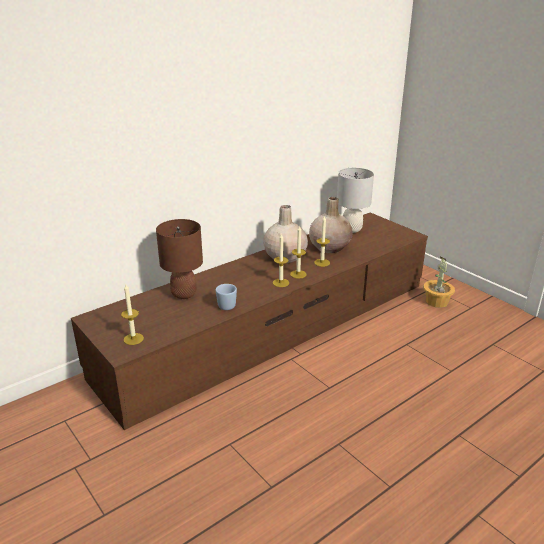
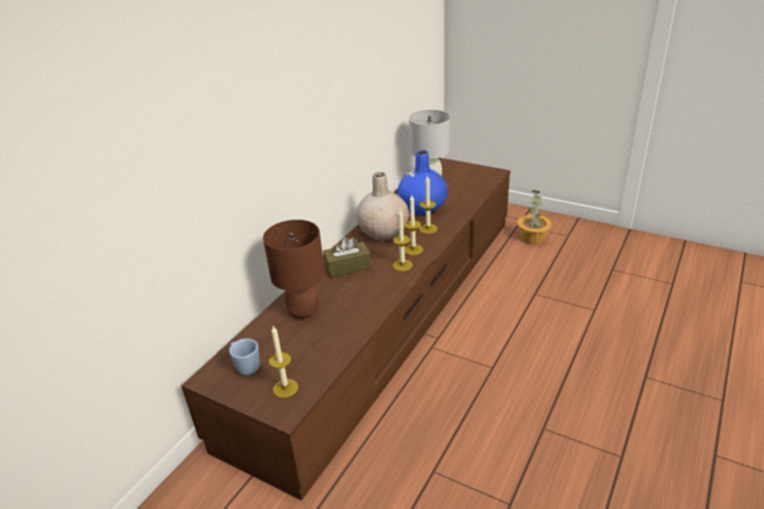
camera: 20 degrees left, 5 degrees up
(225, 305) = (361, 310): blue mug -> blue mug (245, 366)
(239, 274) = (347, 267): none -> brown tissue box
(330, 247) = (422, 208): beige vase -> blue vase

